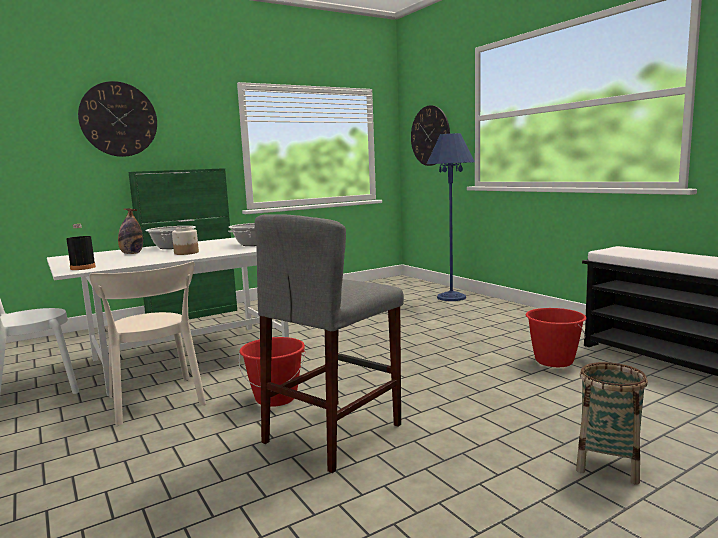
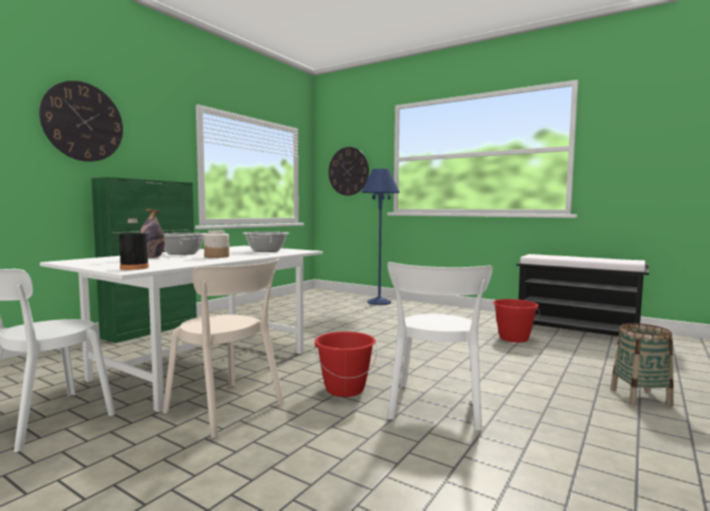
camera: 25 degrees left, 5 degrees down
(334, 433) = (436, 408): grey stool -> white chair

